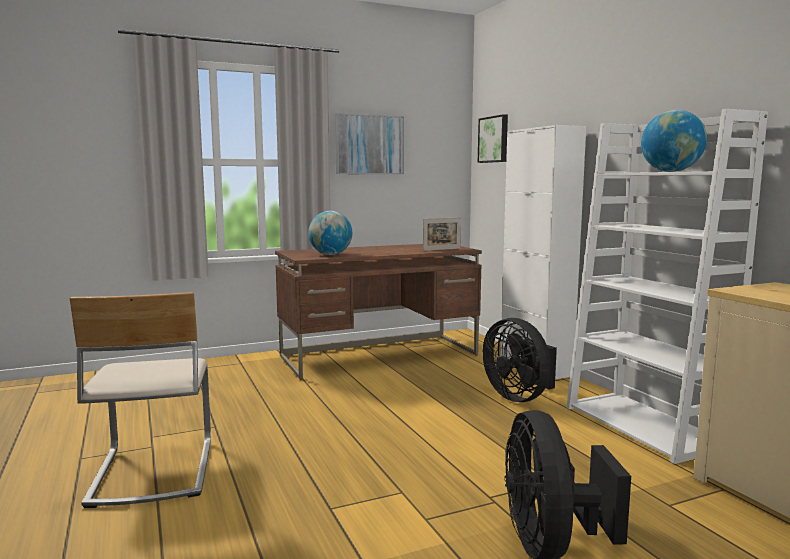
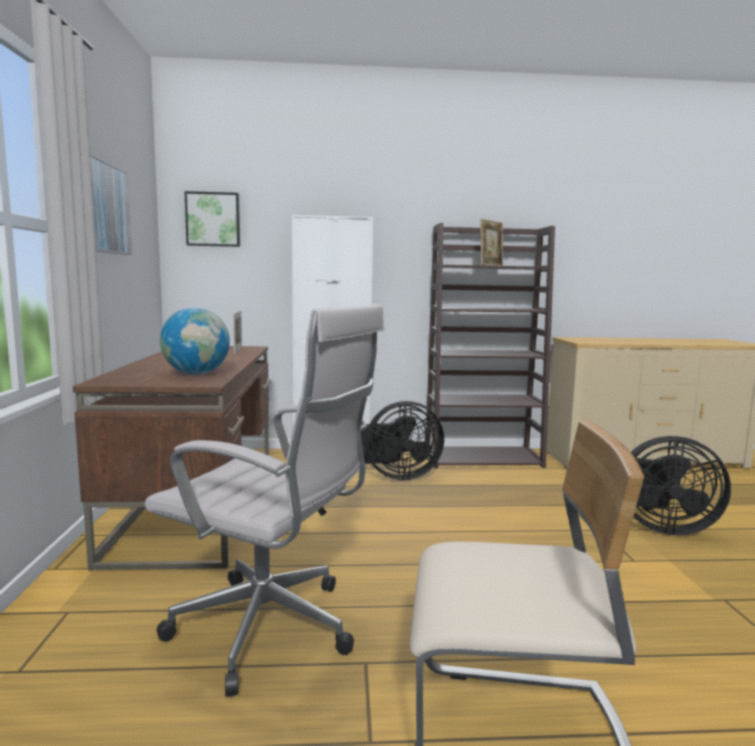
camera: 70 degrees left, 0 degrees up
(239, 401) = (272, 630): none -> white office chair
(645, 427) = (483, 458): white bookcase -> brown bookcase
(671, 171) = (491, 265): globe -> picture frame

